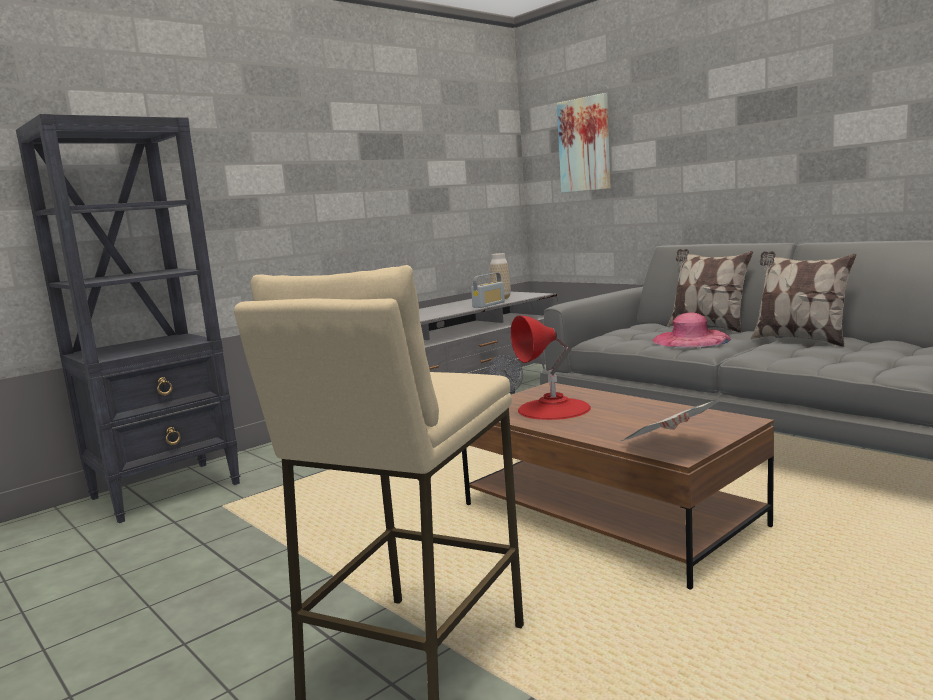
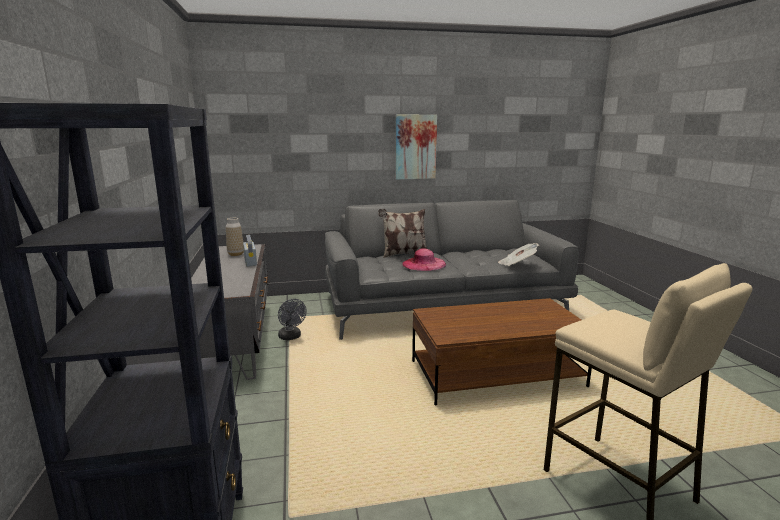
camera: 60 degrees left, 5 degrees up
(554, 409) = (471, 323): red table lamp -> none
(584, 145) = (267, 131): picture -> picture (415, 147)
(669, 446) = (565, 323): newspaper -> newspaper (517, 264)
(799, 340) = (461, 255): pillow -> none

